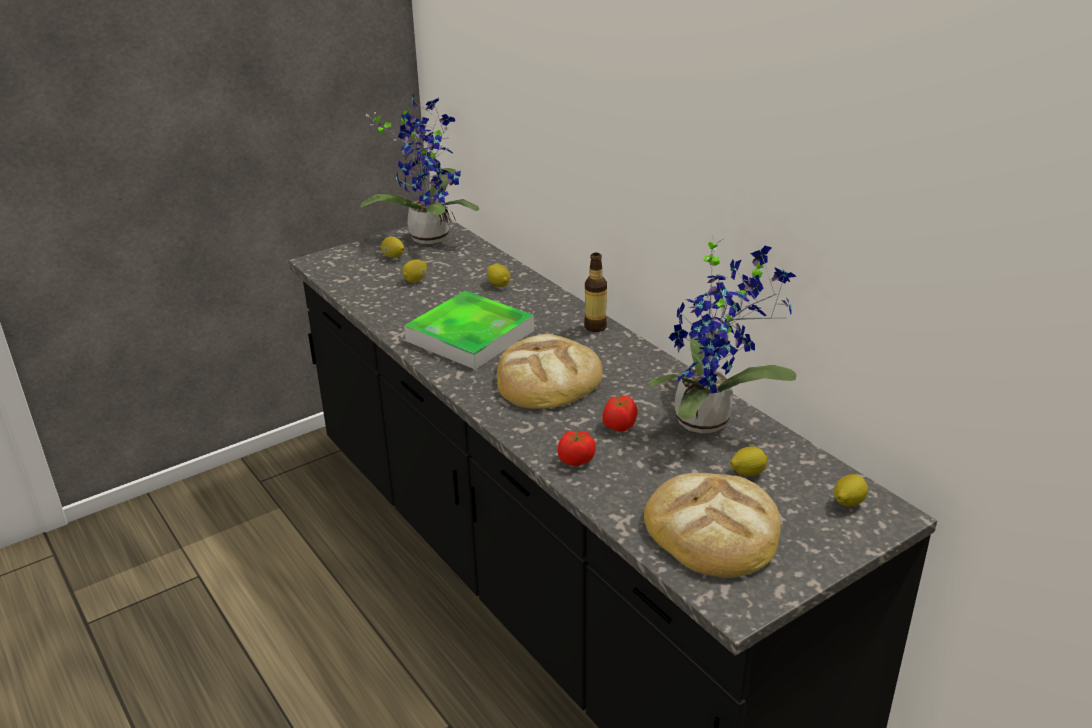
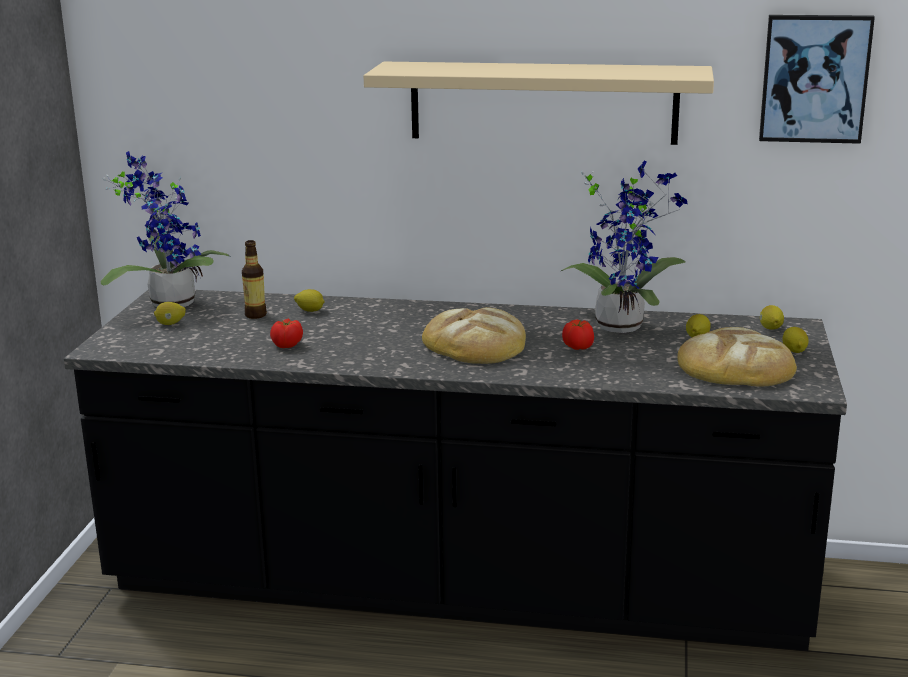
camera: 45 degrees left, 10 degrees down
(416, 280) = (230, 330): lemon -> lemon (794, 351)
(470, 336) = (361, 344): tray -> none
(576, 460) = (591, 372): tomato -> tomato (287, 345)
(595, 327) = (442, 308): bottle -> bottle (255, 315)
(702, 142) = (543, 102): none -> beige shelf
(977, 208) = (814, 78): none -> picture

